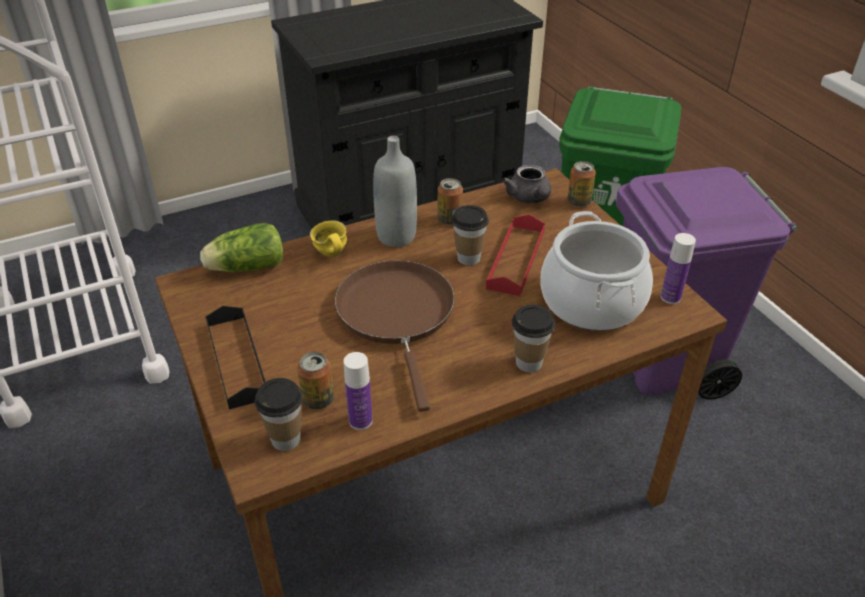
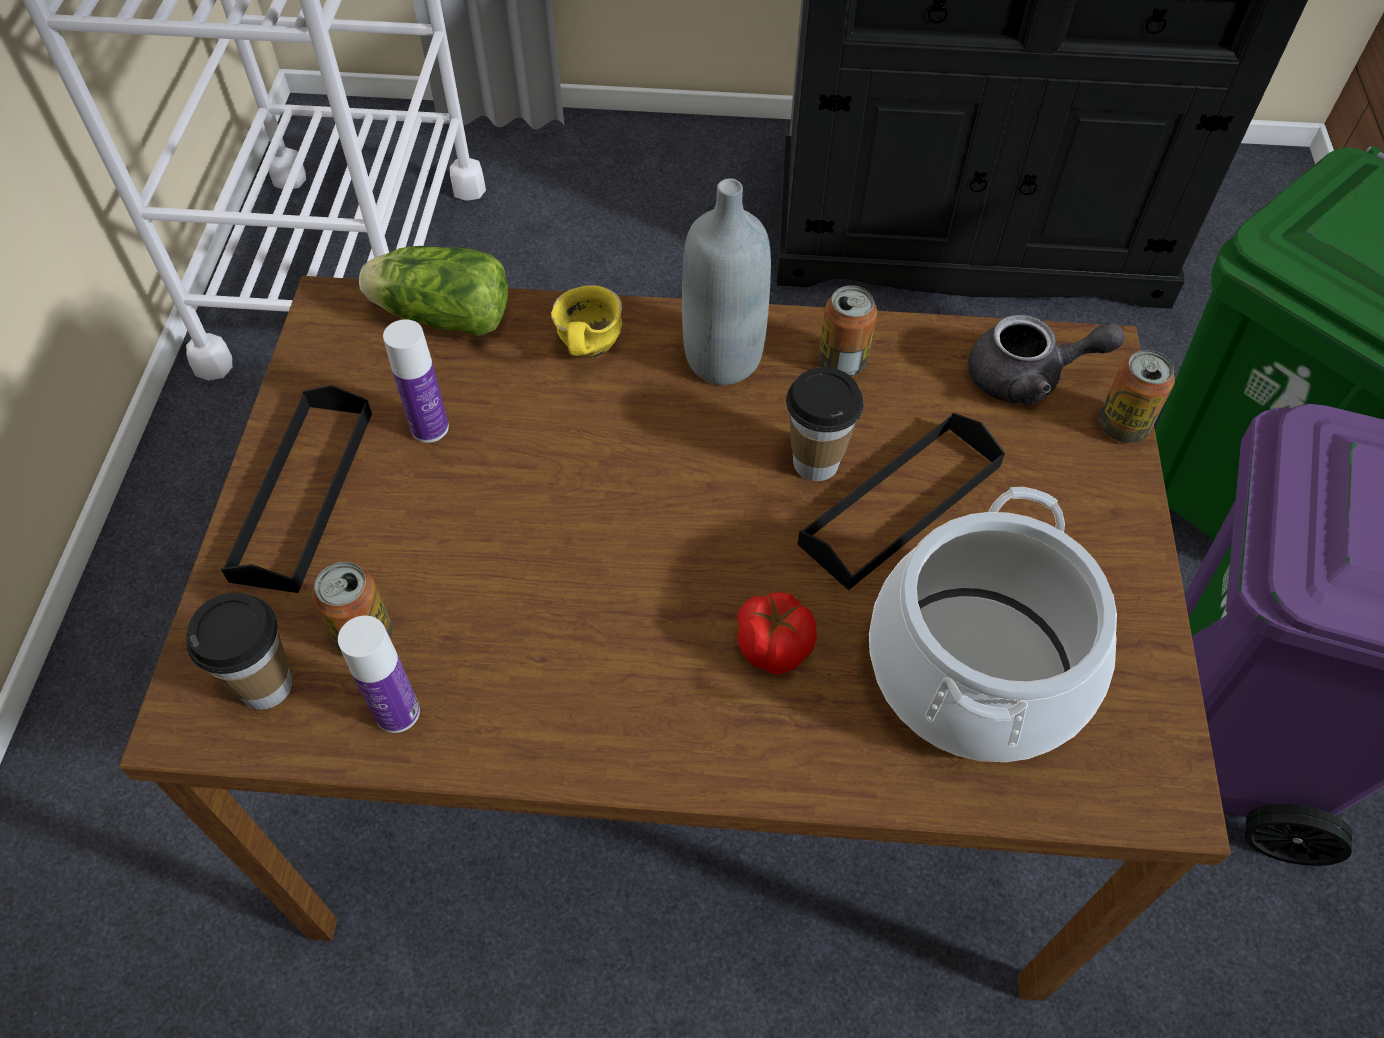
camera: 30 degrees right, 15 degrees up
(397, 315) = (606, 527): brown frying pan -> none
(505, 327) = (772, 646): none -> tomato
(516, 259) = (901, 504): red tray -> black tray
(529, 199) = (1028, 378): grey teapot -> grey teapot turned 105 degrees counterclockwise
(529, 362) = (757, 745): cup -> none
(670, 297) = (1146, 739): bottle -> bottle (429, 428)

